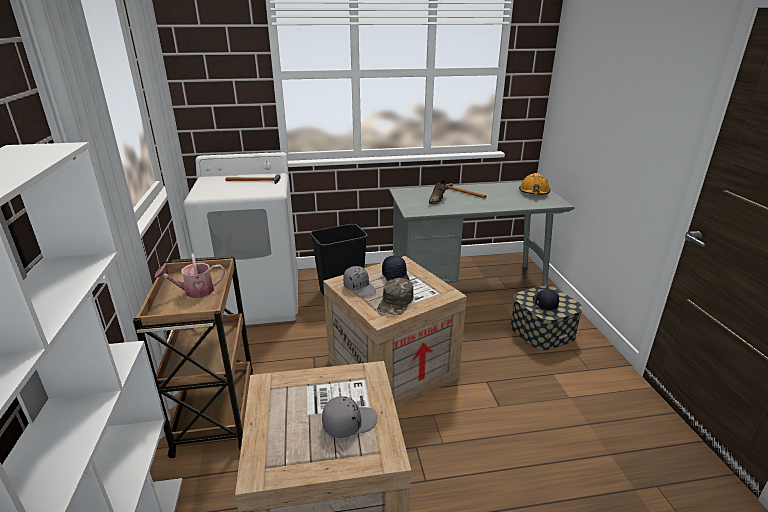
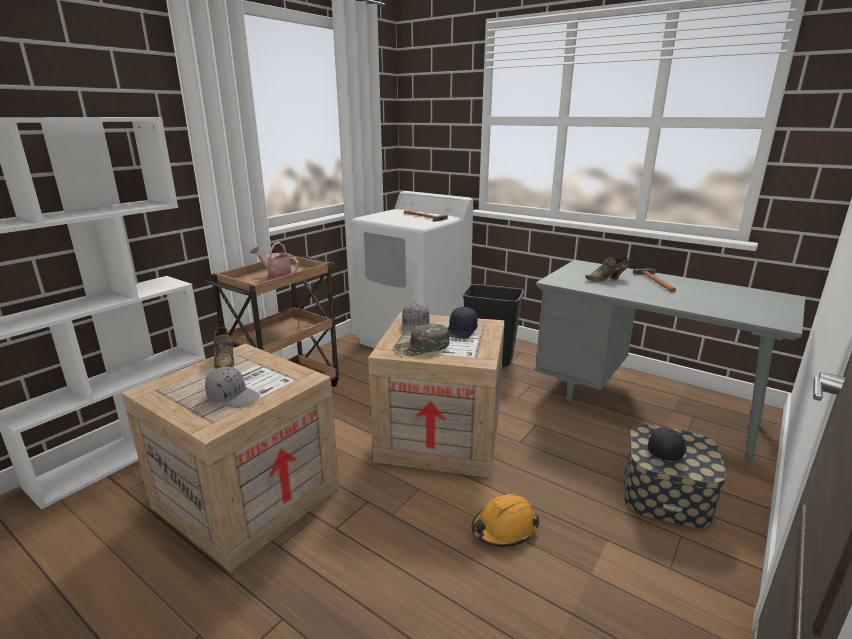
camera: 45 degrees right, 5 degrees down
(271, 401) = (225, 361): none -> brown shoe
(534, 192) = (766, 304): orange hard hat -> orange hard hat (504, 528)

